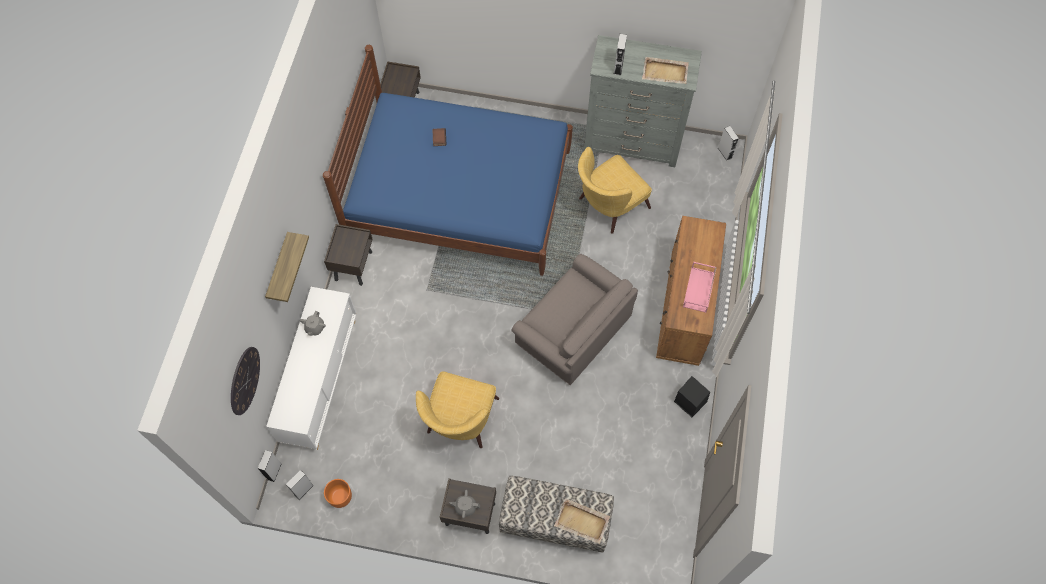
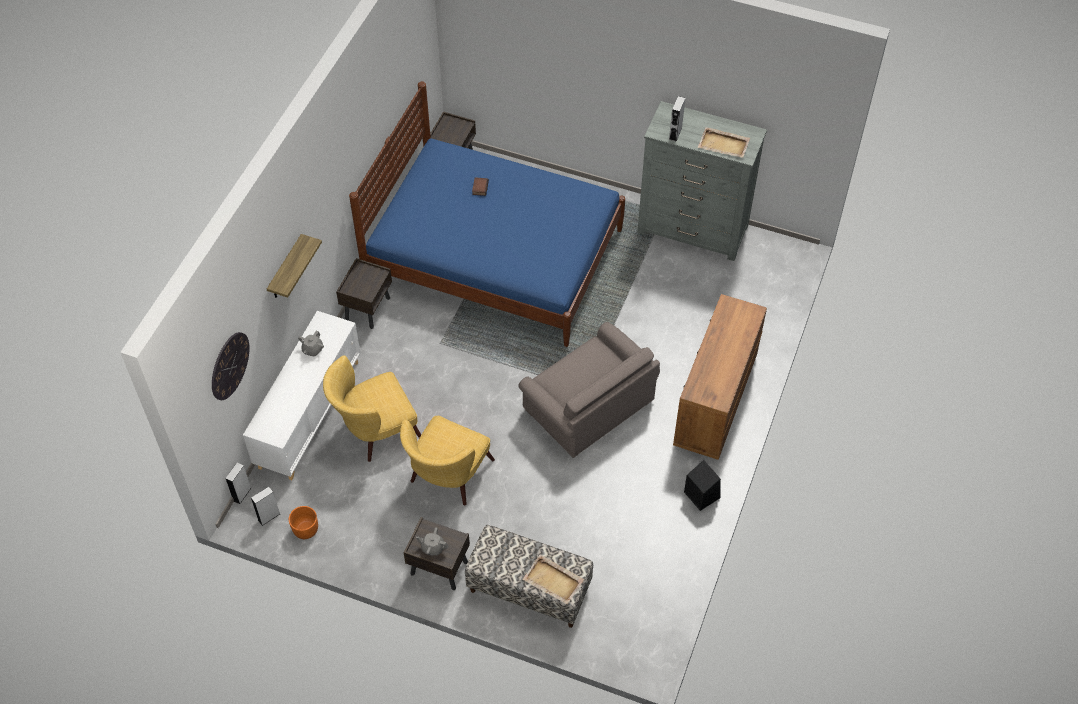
camera: 10 degrees right, 10 degrees down
(608, 206) = (652, 289): yellow armchair -> yellow armchair (374, 430)
(699, 290) = (723, 368): pink tray -> none
(724, 153) = (792, 254): grey speaker -> none

